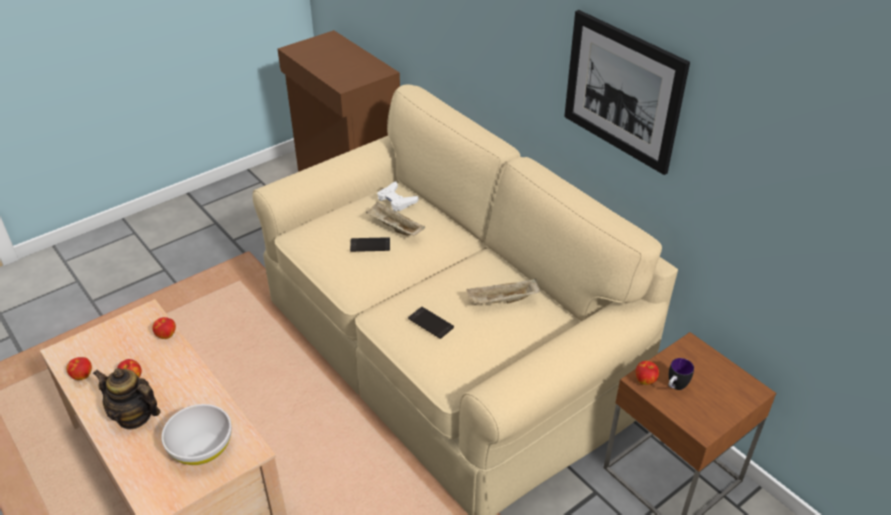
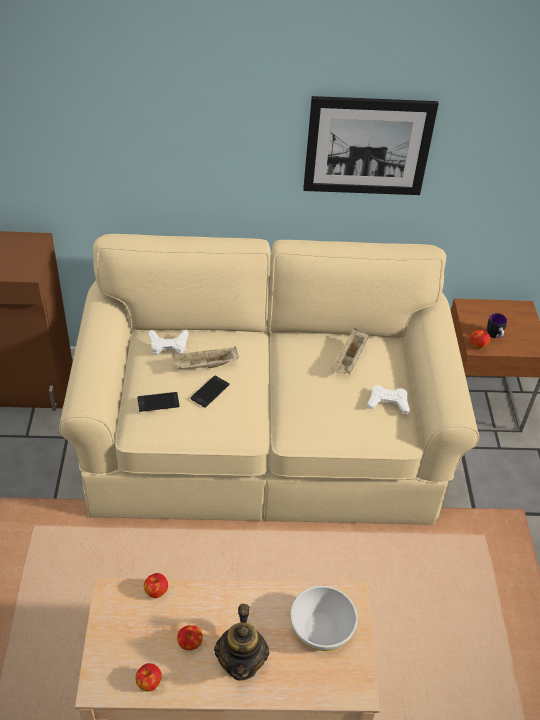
camera: 55 degrees left, 5 degrees up
(134, 416) = (241, 662): teapot -> teapot turned 60 degrees counterclockwise
(430, 323) = (335, 410): phone -> phone (158, 402)
(479, 351) = (388, 402): none -> white game controller

